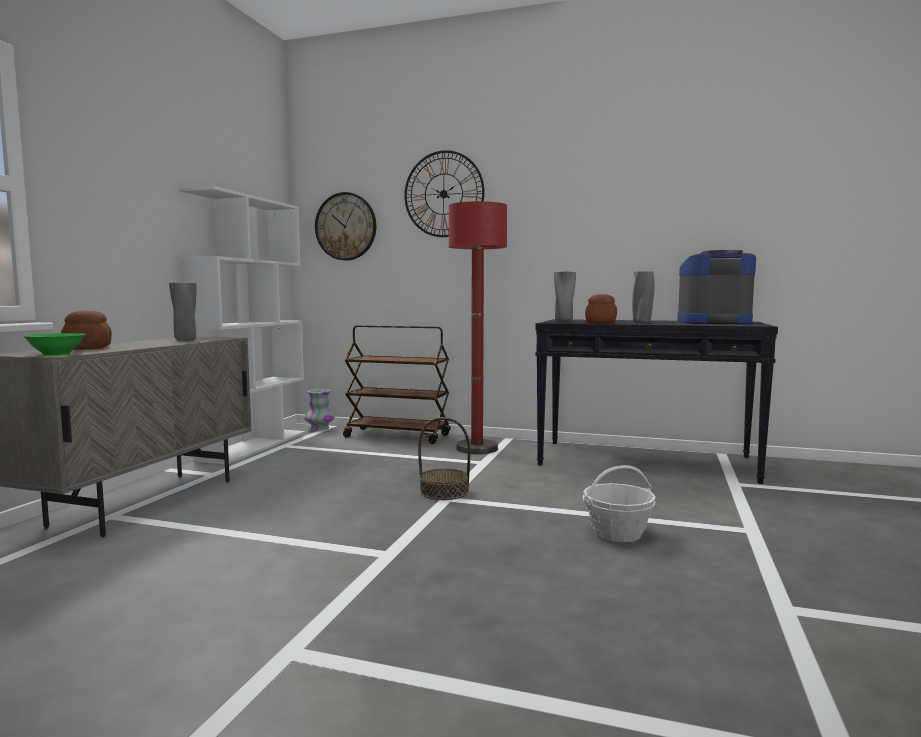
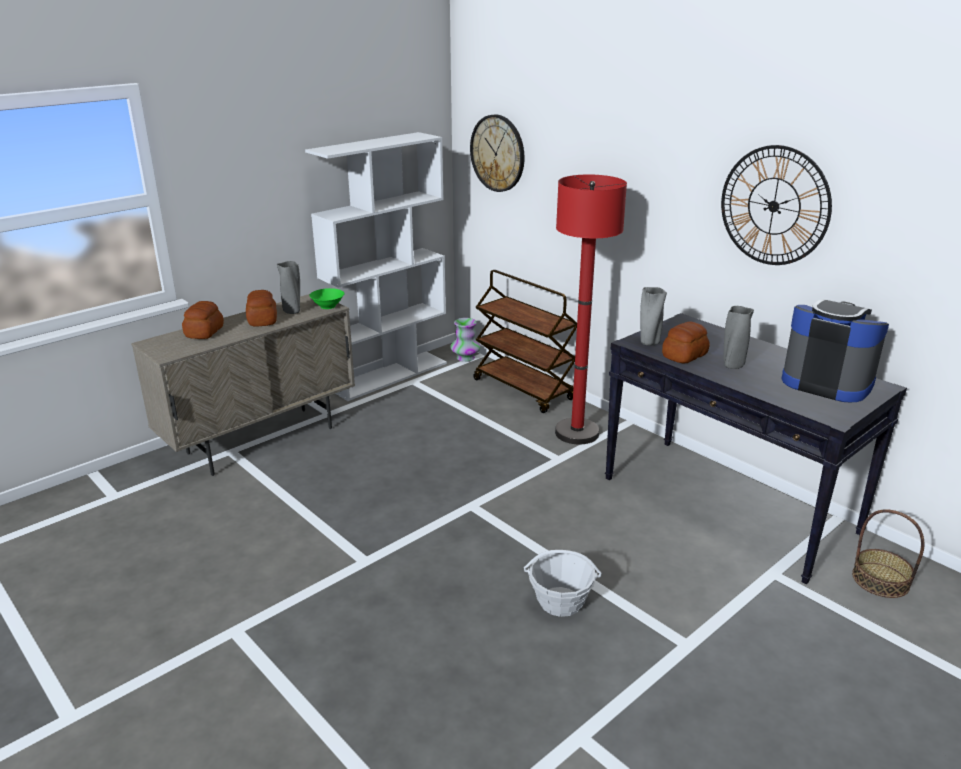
camera: 30 degrees right, 20 degrees up
(56, 354) = (168, 353): green bowl -> green bowl (327, 306)
(156, 342) = (263, 320): none -> bread
(443, 194) = (588, 138): wall clock -> wall clock (774, 206)
(444, 492) = (478, 495): basket -> basket (880, 580)

